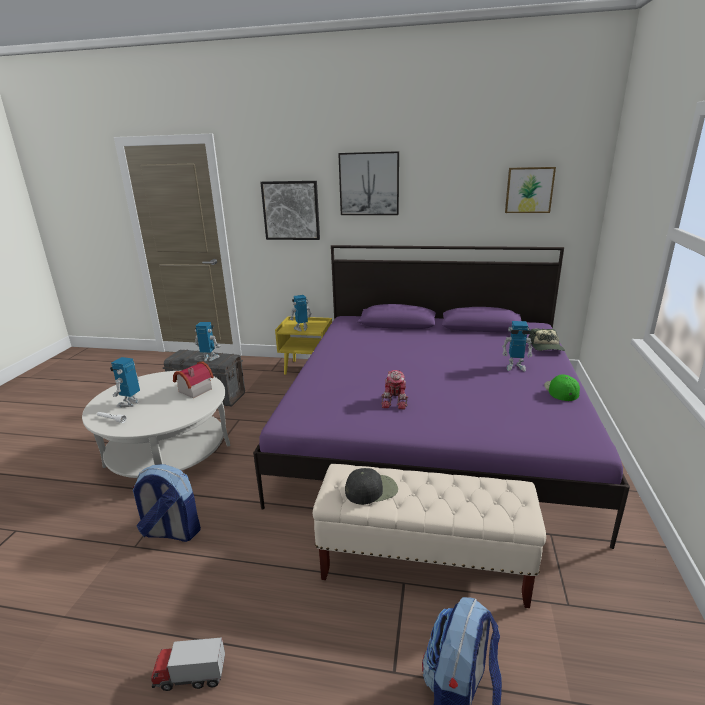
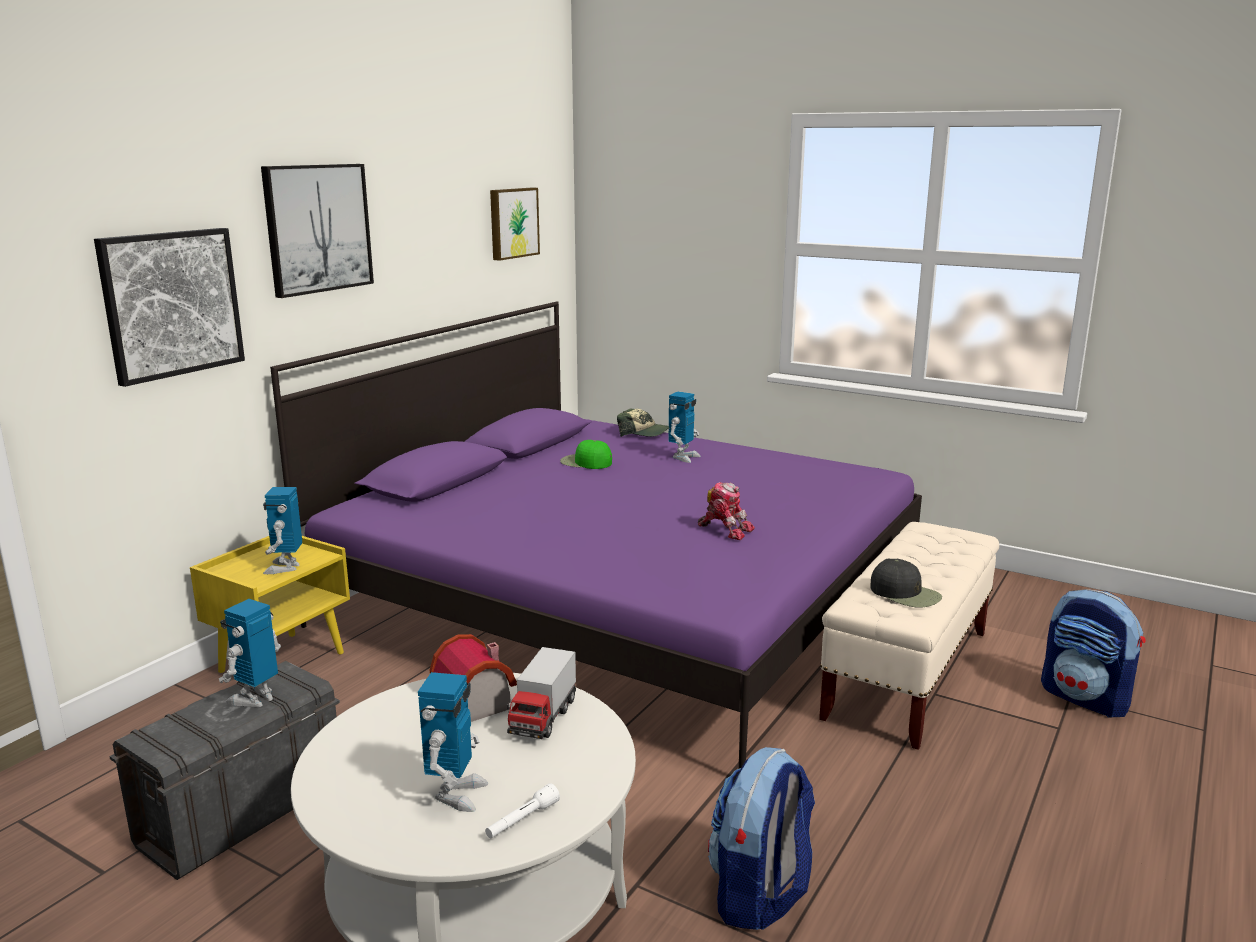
camera: 70 degrees left, 5 degrees down
(130, 403) = (456, 794): toy robot -> toy robot turned 120 degrees counterclockwise
(191, 676) = (1069, 882): toy truck -> toy truck (543, 718)
(371, 490) = (905, 593): black cap -> black cap turned 135 degrees clockwise
(561, 390) = (763, 455): green cap -> green cap (585, 462)

